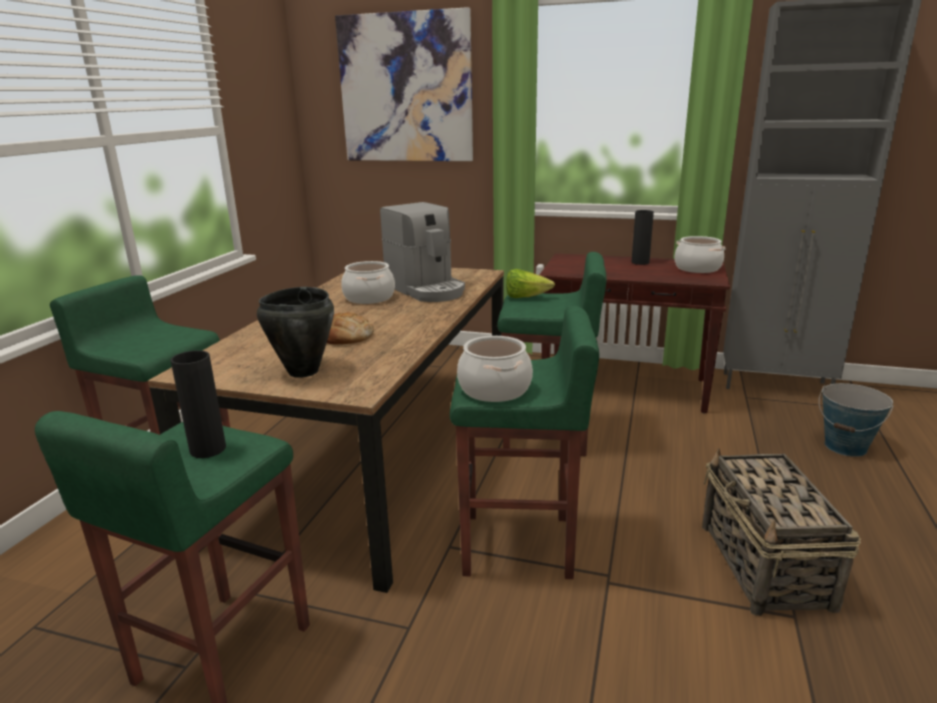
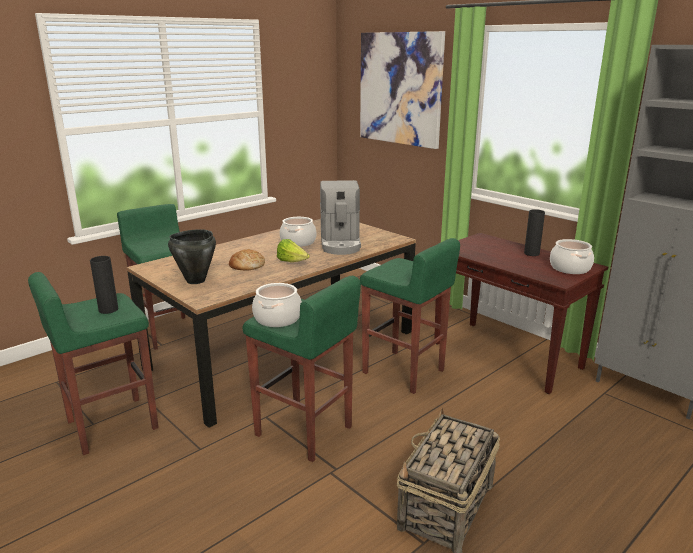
camera: 30 degrees right, 0 degrees up
(525, 297) = (400, 263): lettuce -> lettuce (292, 262)
(846, 447) = (640, 459): bucket -> none

